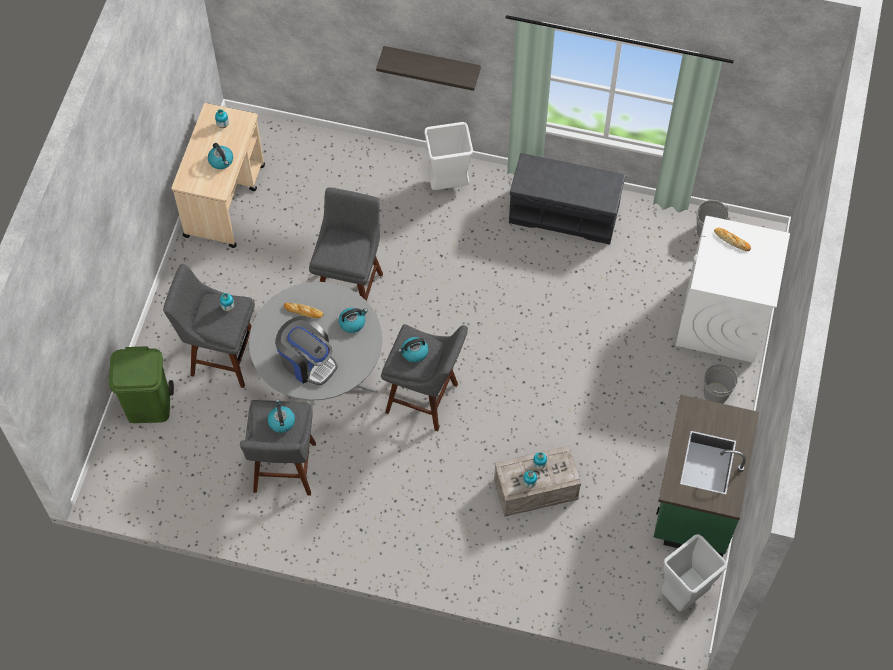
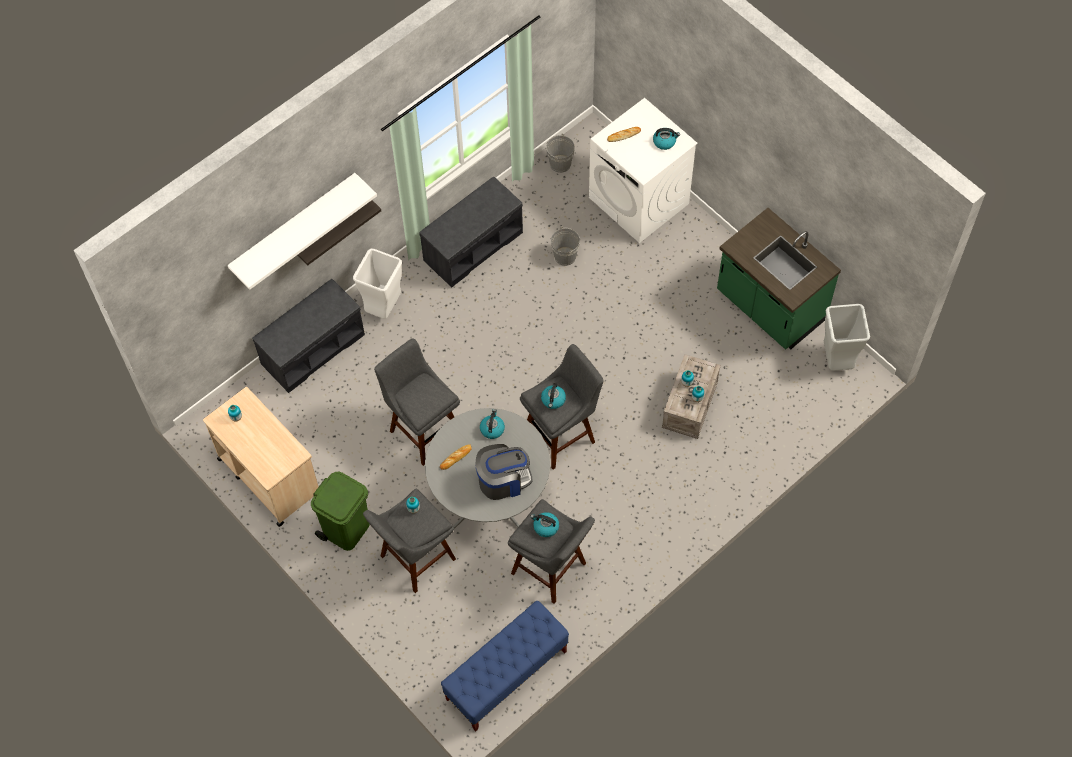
camera: 55 degrees left, 0 degrees up
(149, 406) = (420, 639): green trash can -> green trash can (347, 528)
(159, 494) = (506, 675): none -> blue bench
(221, 161) = (271, 438): kettle -> kettle (664, 142)
(368, 156) = (313, 348): none -> grey bench
(392, 30) = (293, 225): none -> white shelf
(716, 393) = (696, 242): grey bucket -> grey bucket (565, 256)

